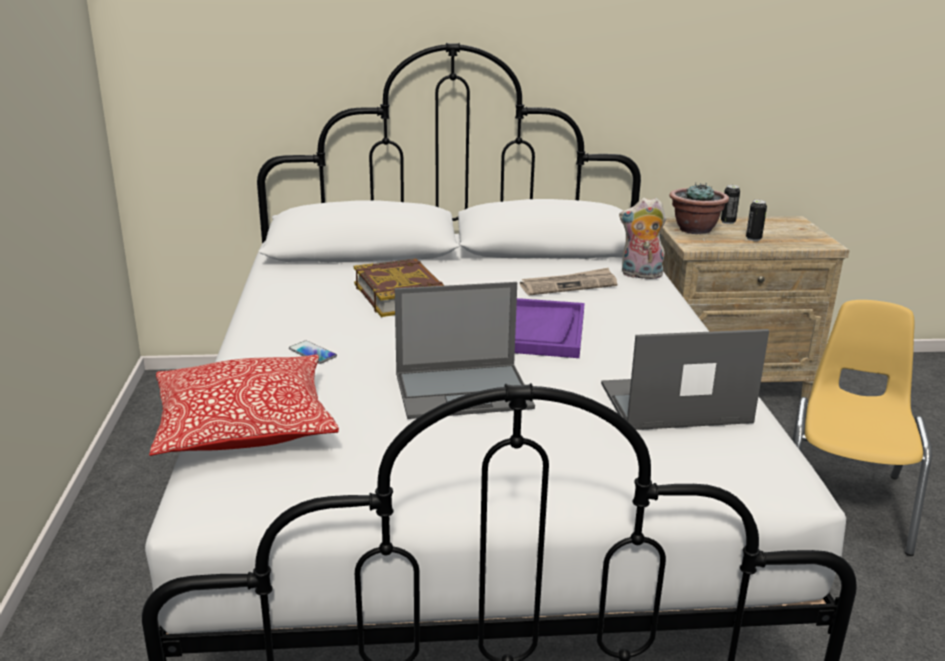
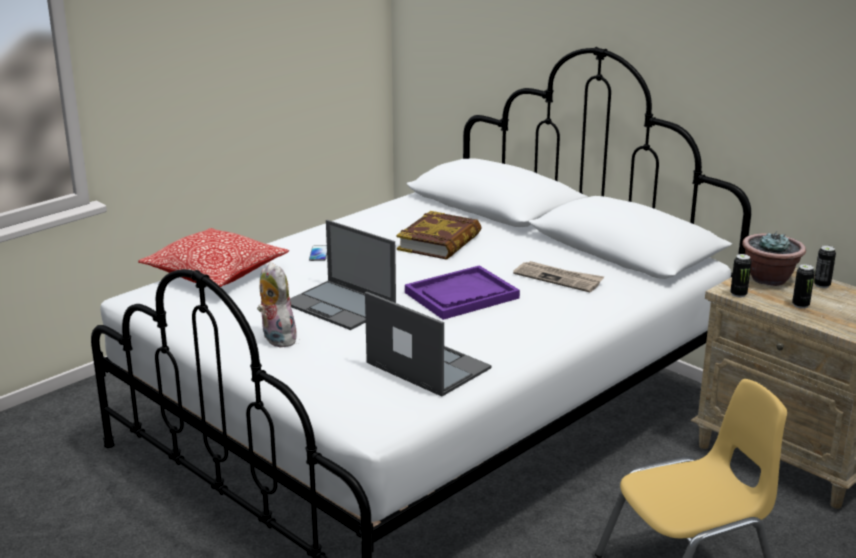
camera: 50 degrees right, 0 degrees up
(640, 275) = (630, 293): plush toy -> plush toy (276, 339)
(708, 246) = (738, 294): none -> can

